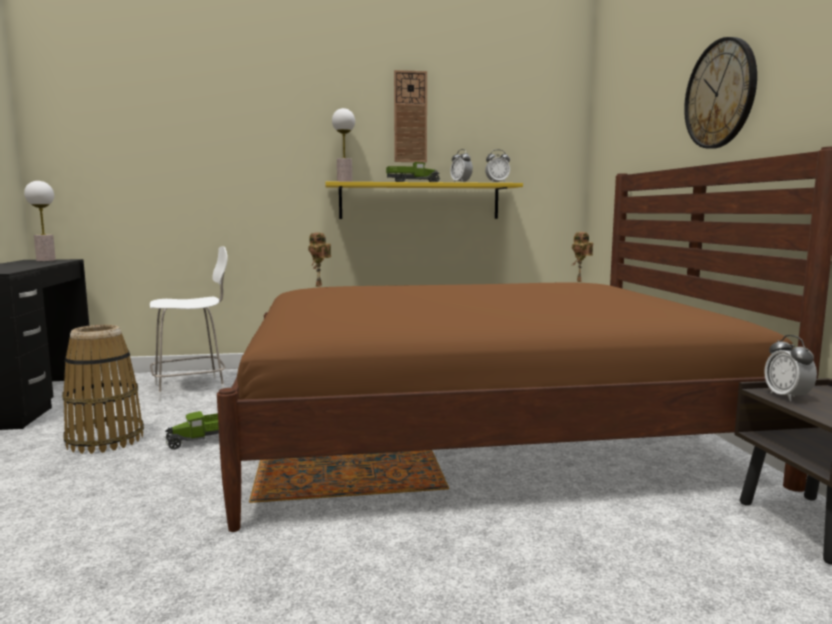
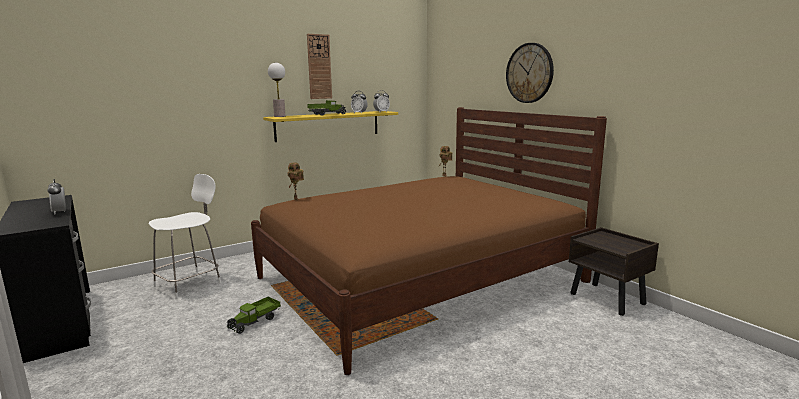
camera: 25 degrees left, 5 degrees up
(46, 260) = (42, 201): table lamp -> none
(104, 440) = (176, 338): basket -> none
(787, 397) = (594, 241): alarm clock -> alarm clock (60, 212)

